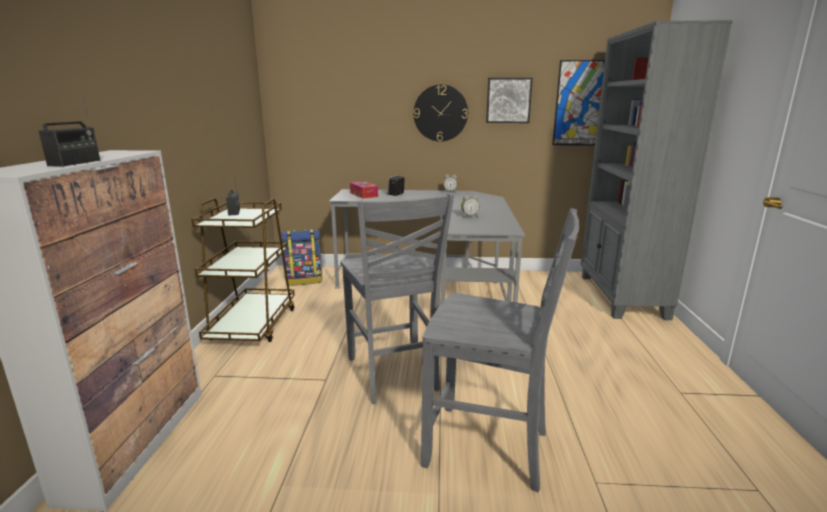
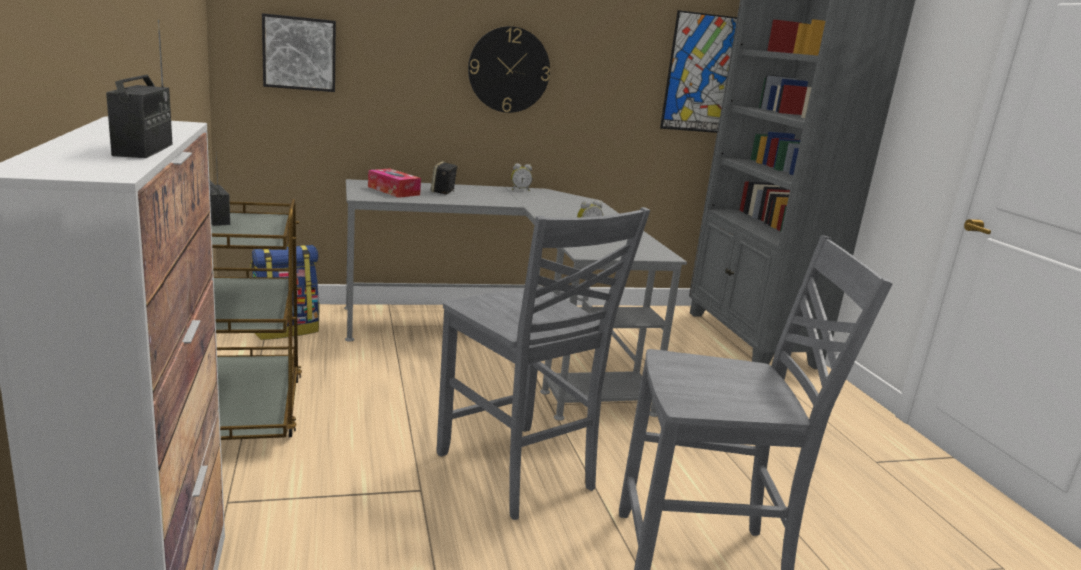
camera: 20 degrees left, 0 degrees up
(508, 100) = (606, 60): picture -> picture (299, 53)

